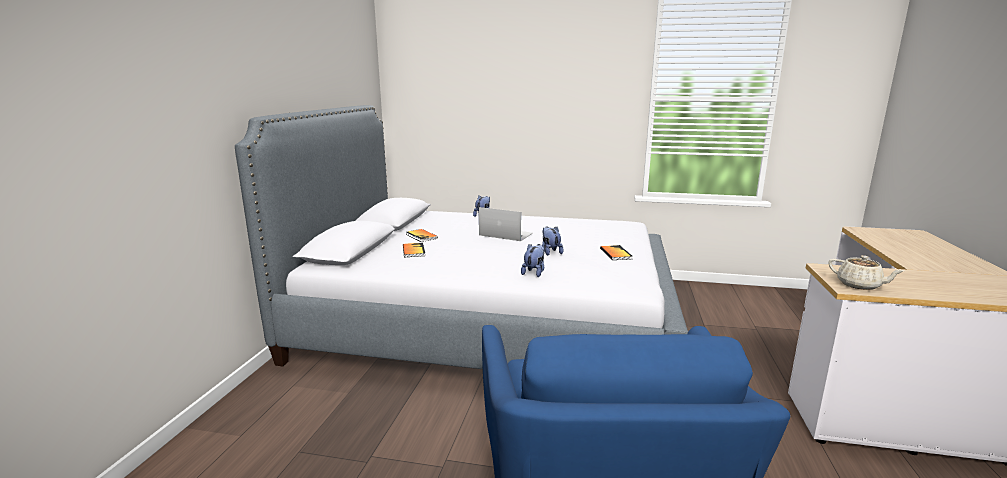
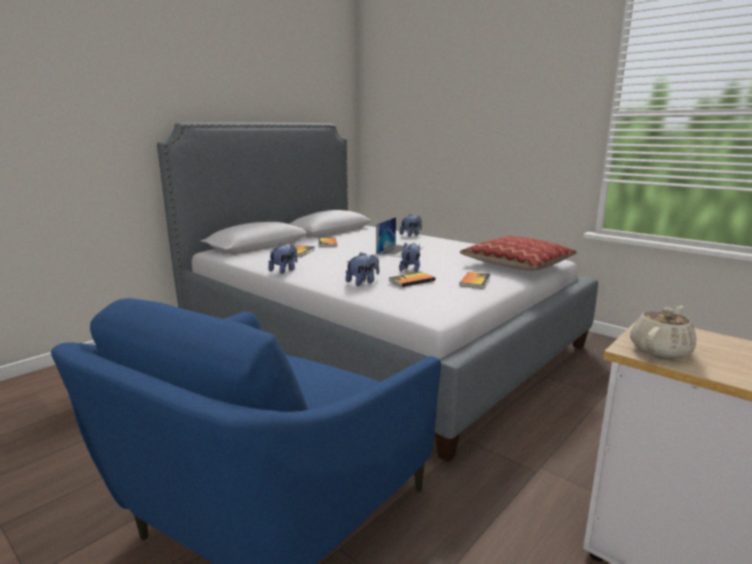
camera: 30 degrees right, 0 degrees up
(438, 274) = (284, 270): none -> plush toy
(505, 234) = (400, 251): laptop -> laptop turned 60 degrees clockwise
(574, 263) = (412, 281): none -> book
(615, 232) = (517, 264): none -> pillow
(859, 285) = (660, 350): beige teapot -> beige teapot turned 120 degrees counterclockwise

